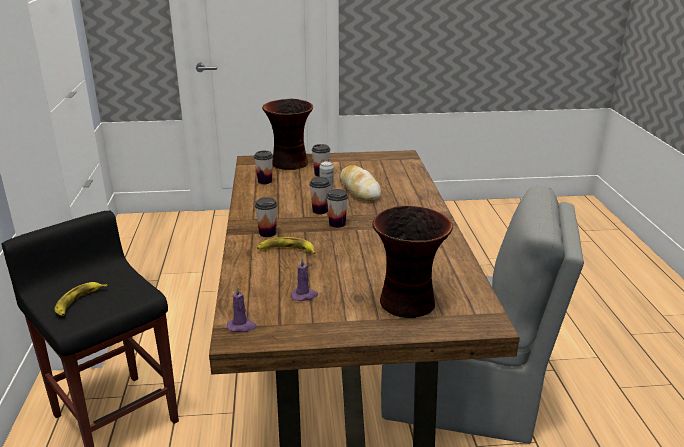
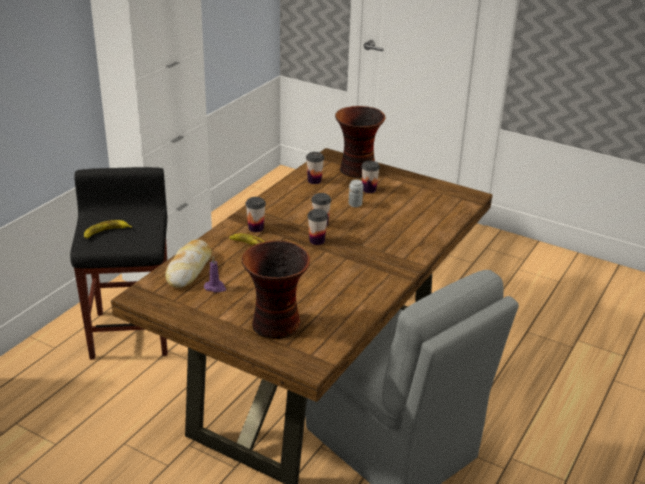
camera: 35 degrees right, 5 degrees up
(242, 326) = (150, 291): purple candle -> none
(359, 189) = (379, 216): bread -> bread (189, 269)

